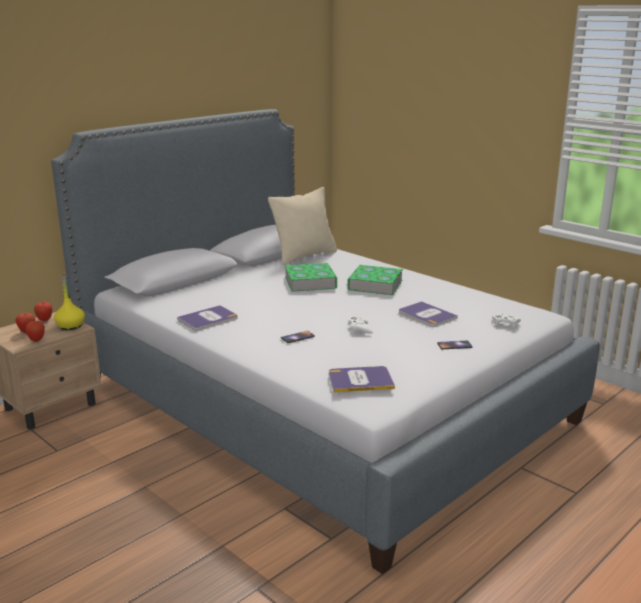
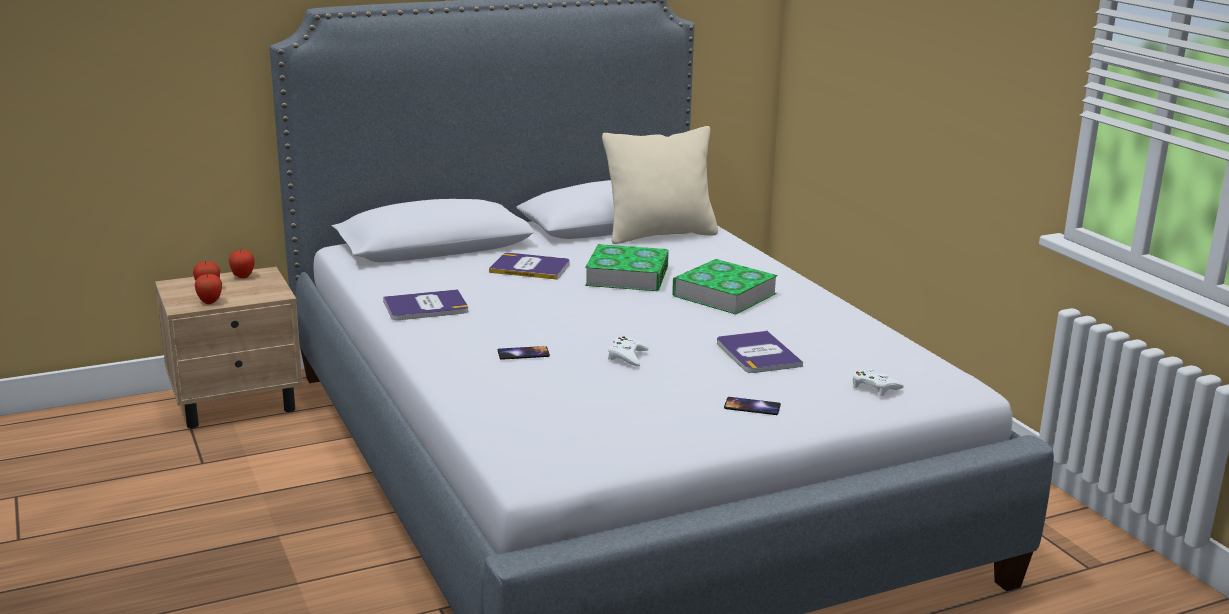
camera: 20 degrees right, 0 degrees up
(71, 326) = (268, 290): yellow bottle -> none
(360, 380) = (548, 430): book -> book (530, 267)

